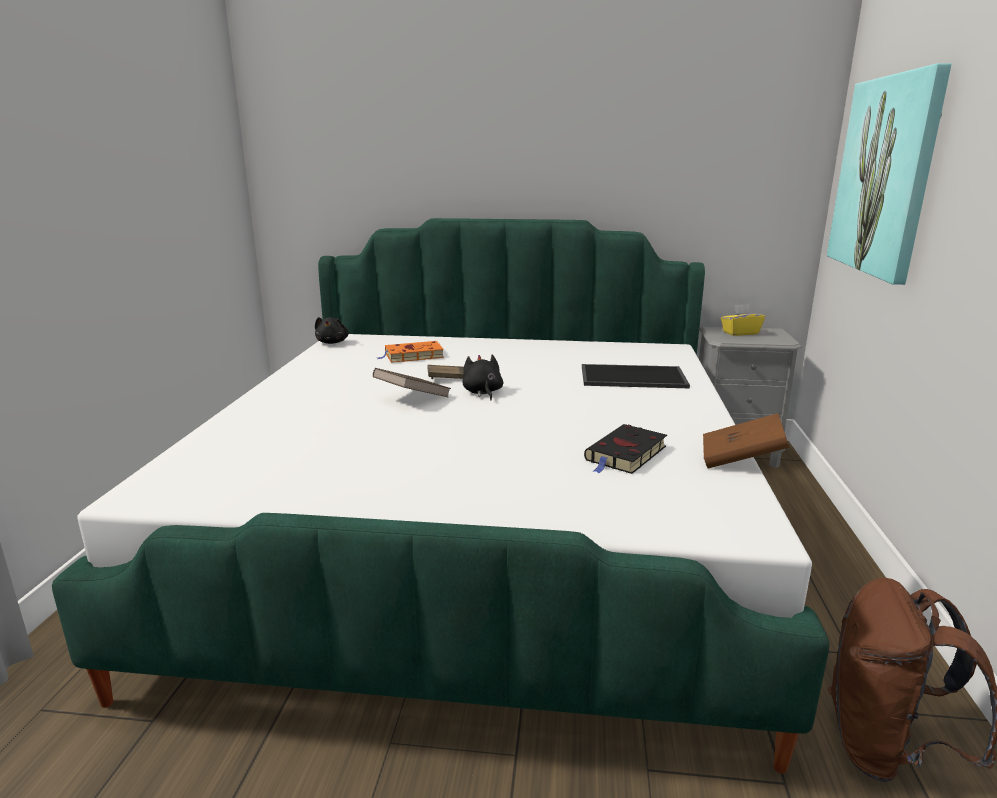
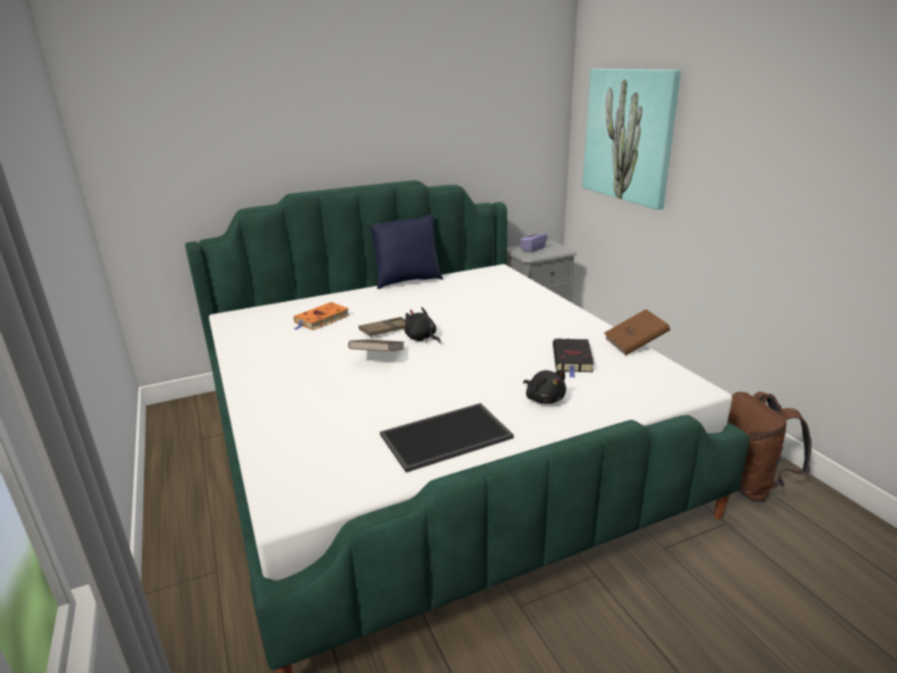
camera: 30 degrees left, 5 degrees up
(333, 342) = (229, 323): black plush toy -> black plush toy (544, 398)
(549, 340) = (407, 281): none -> blue pillow
(632, 377) = (503, 300): tray -> tray (446, 438)
(740, 333) = (532, 249): yellow tissue box -> purple tissue box

